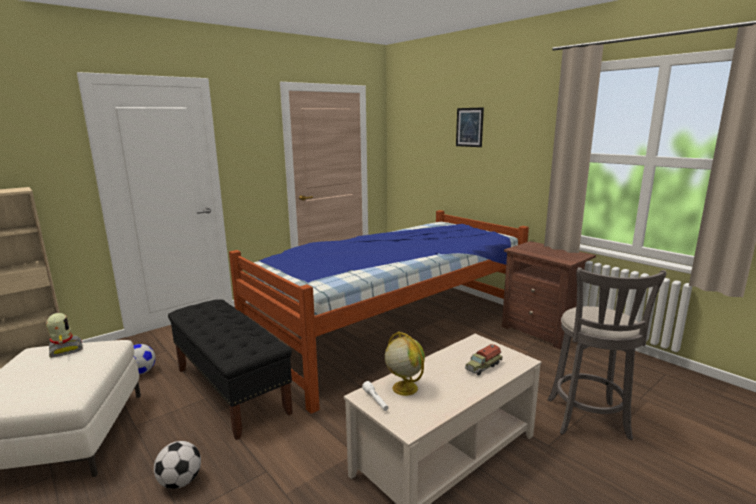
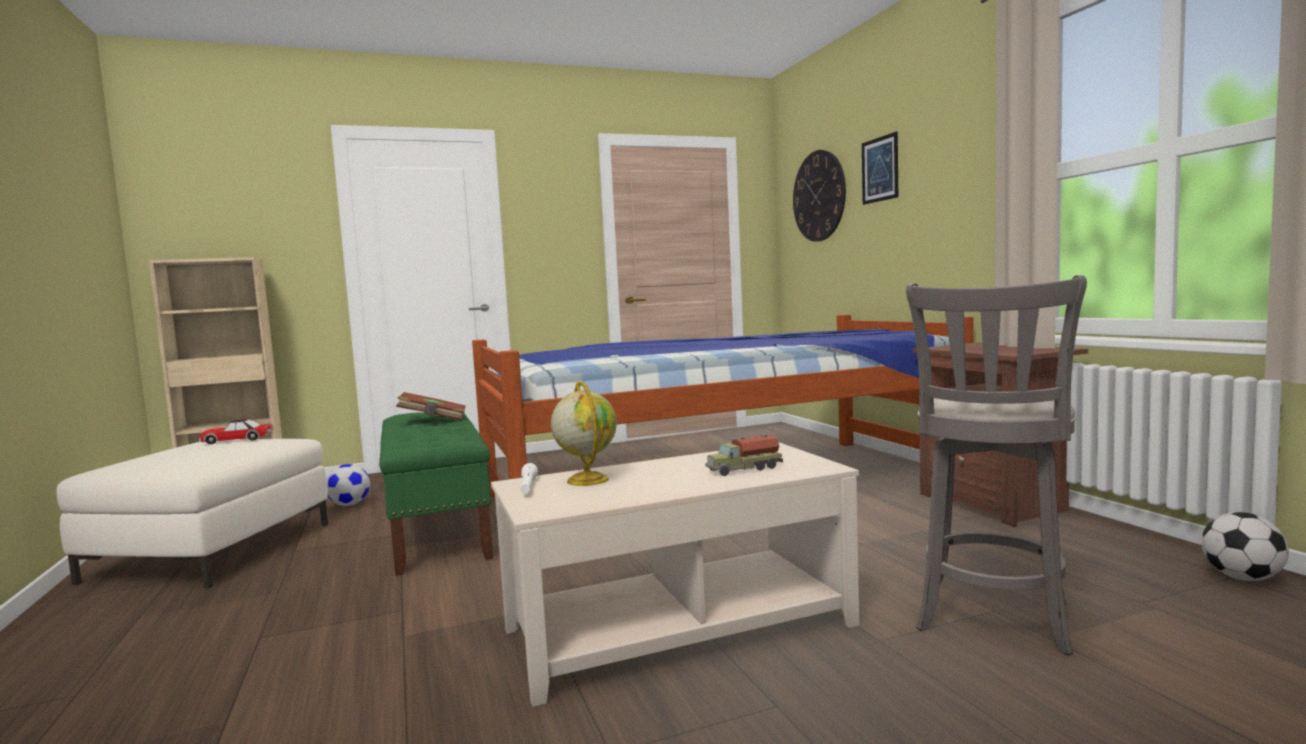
camera: 20 degrees right, 10 degrees down
(64, 349) = (237, 439): toy robot -> toy car
(180, 482) = (291, 606): football -> football (1242, 578)
(219, 316) = (433, 420): none -> brown book
(231, 390) = (438, 529): black bench -> green bench
(422, 133) = (819, 196): none -> wall clock

